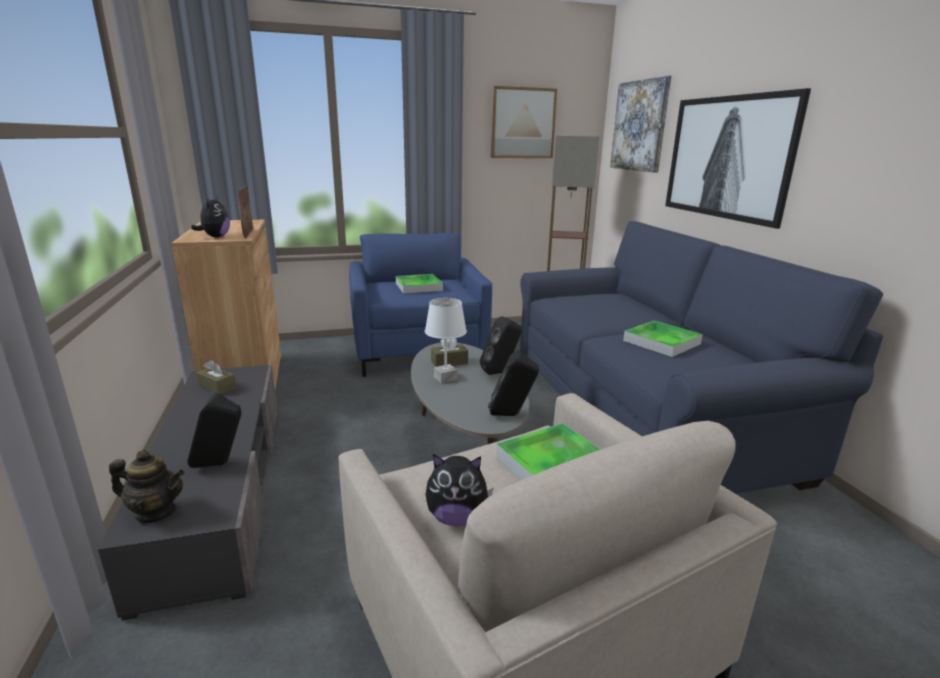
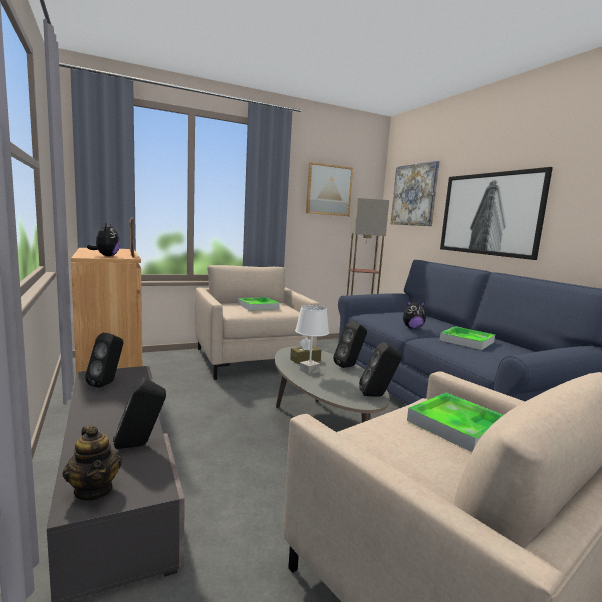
camera: 10 degrees left, 10 degrees down
(156, 512) = (94, 490): teapot -> teapot turned 60 degrees clockwise
(217, 387) = (107, 383): brown tissue box -> black speaker
(418, 350) = (252, 359): blue armchair -> beige armchair
(457, 518) = (409, 466): plush toy -> plush toy (412, 328)

